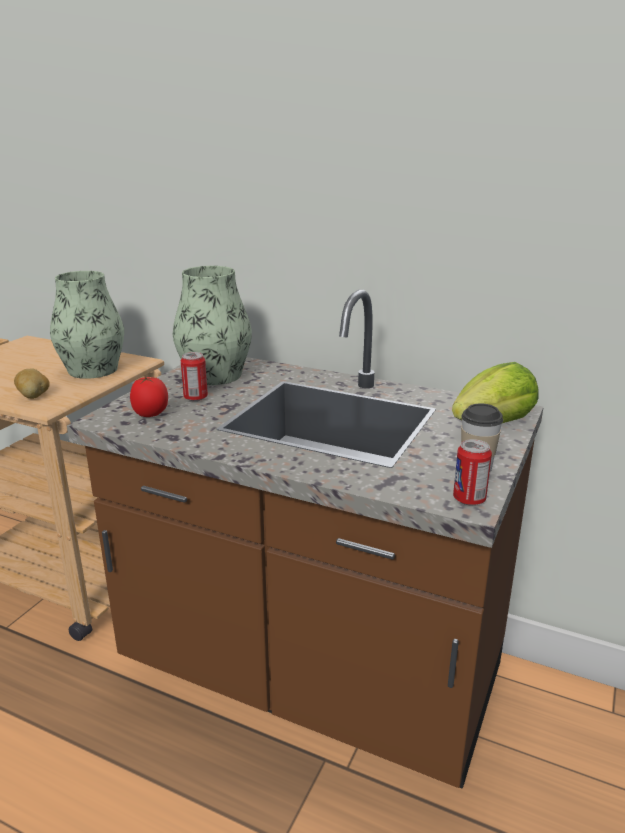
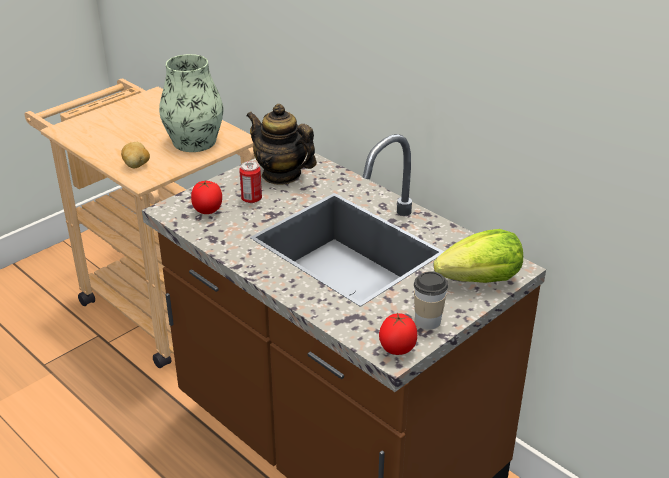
camera: 20 degrees right, 10 degrees up
(215, 375) = (281, 175): vase -> teapot
(469, 499) = (396, 350): can -> tomato

